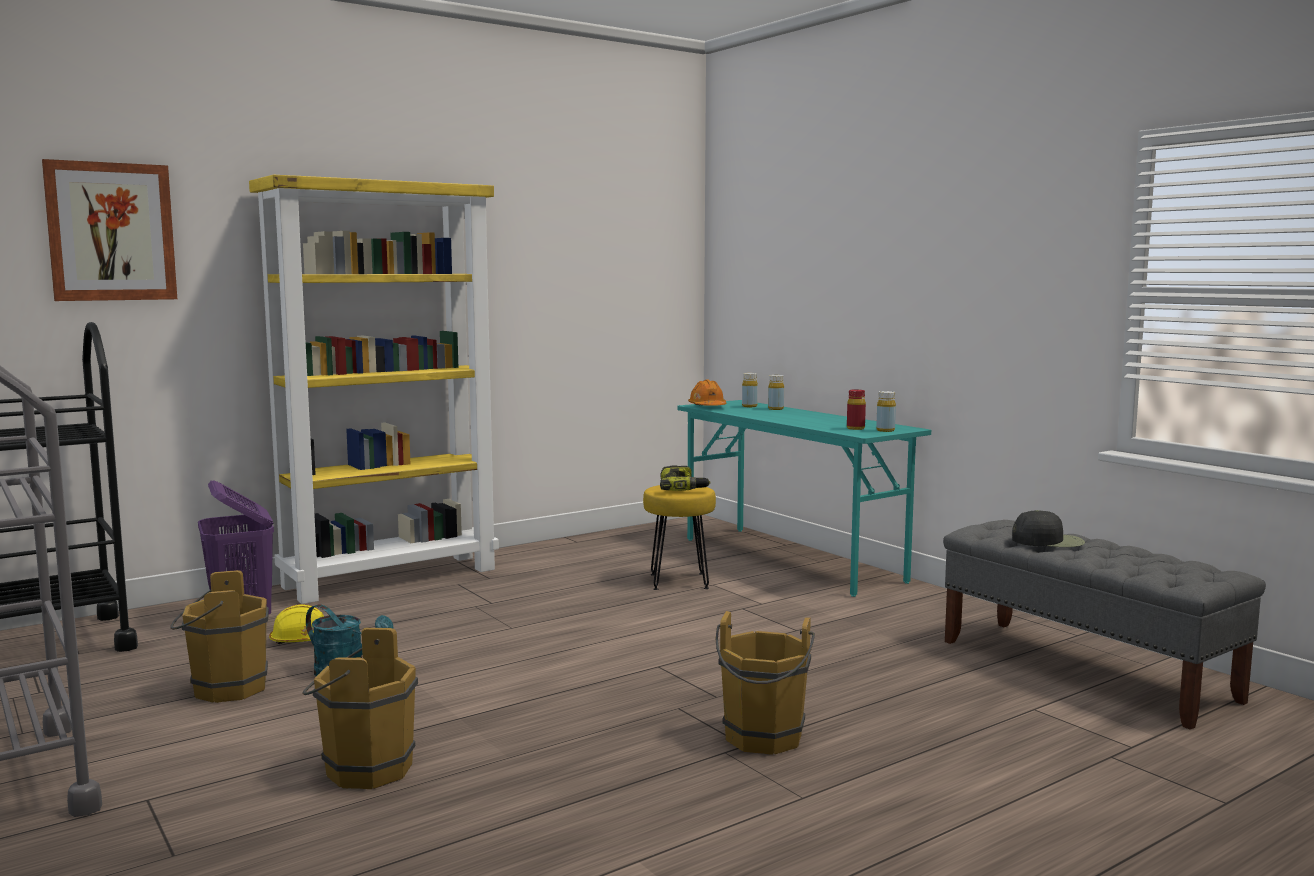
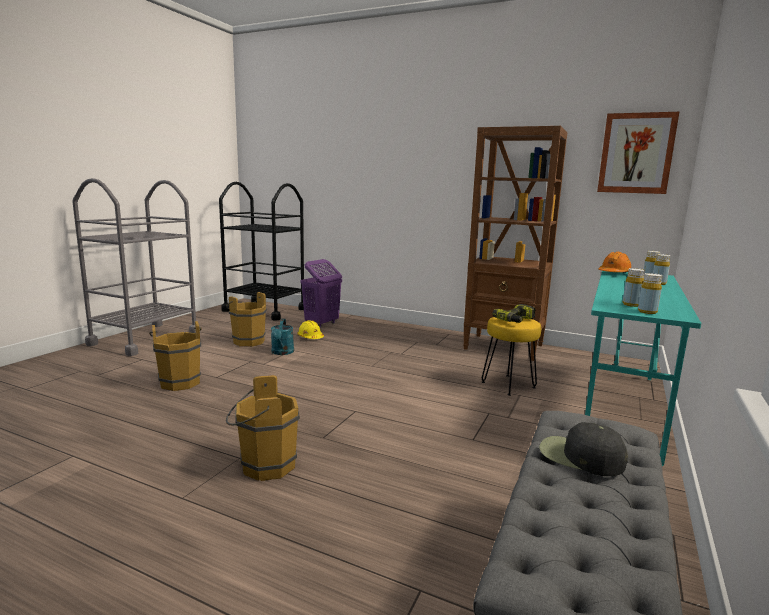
camera: 60 degrees right, 5 degrees up
(111, 232) = (318, 145): picture -> picture (636, 153)
(391, 577) = (407, 329): yellow bookcase -> none
(560, 552) = (504, 347): none -> brown bookcase
(855, 428) = (631, 305): red bottle -> yellow bottle
(1048, 541) = (580, 456): black cap -> black cap turned 150 degrees clockwise

